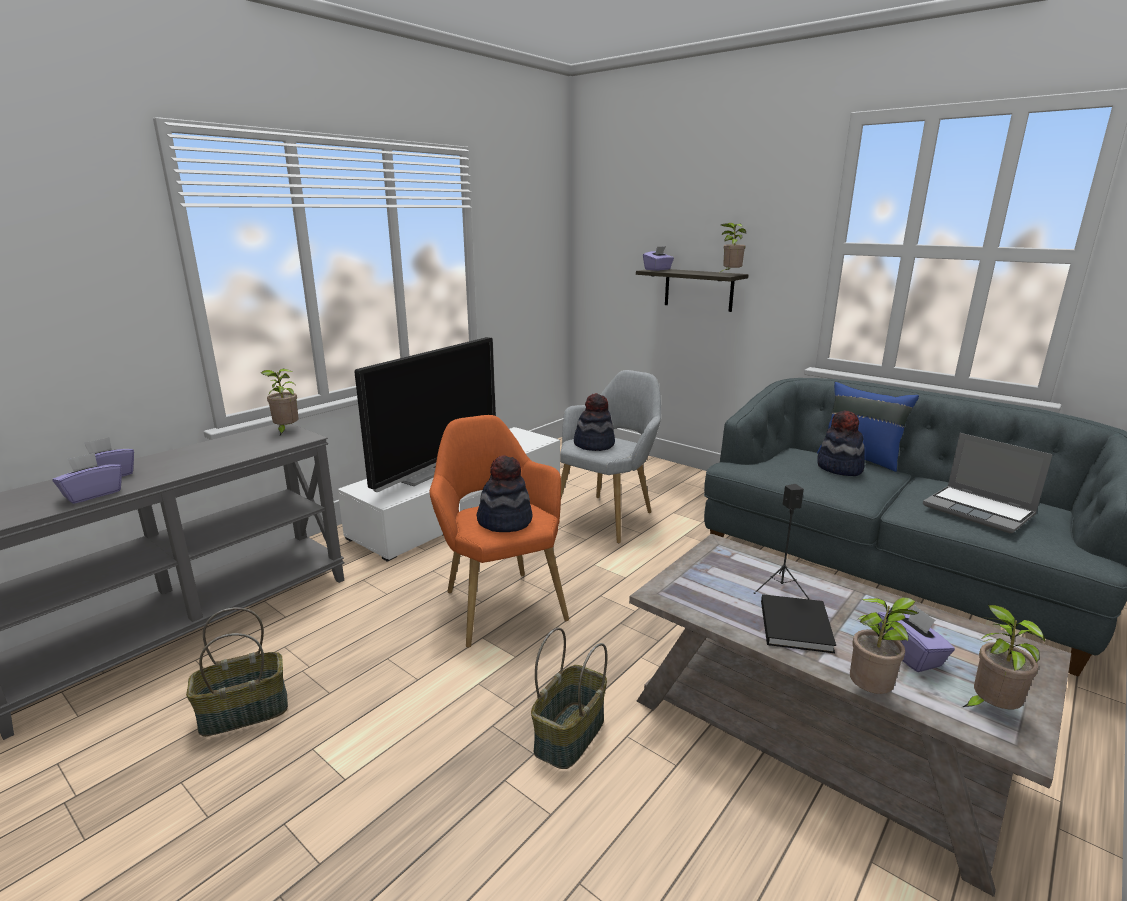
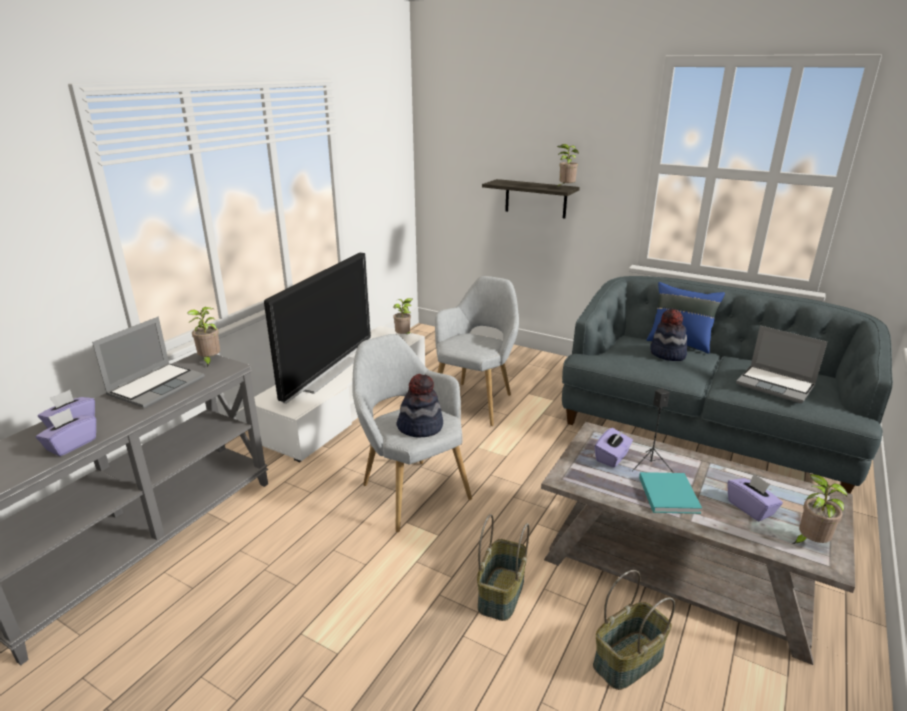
camera: 10 degrees left, 5 degrees up
(217, 449) = (157, 386): none -> laptop
(243, 713) = (229, 612): basket -> basket (628, 661)
(499, 602) = (410, 489): orange armchair -> grey armchair
(594, 444) = (465, 344): hat -> none
(658, 269) = (500, 182): purple tissue box -> purple tissue box (612, 457)
(795, 624) = (668, 493): black book -> turquoise book
(871, 694) = (732, 541): potted plant -> potted plant (404, 336)

